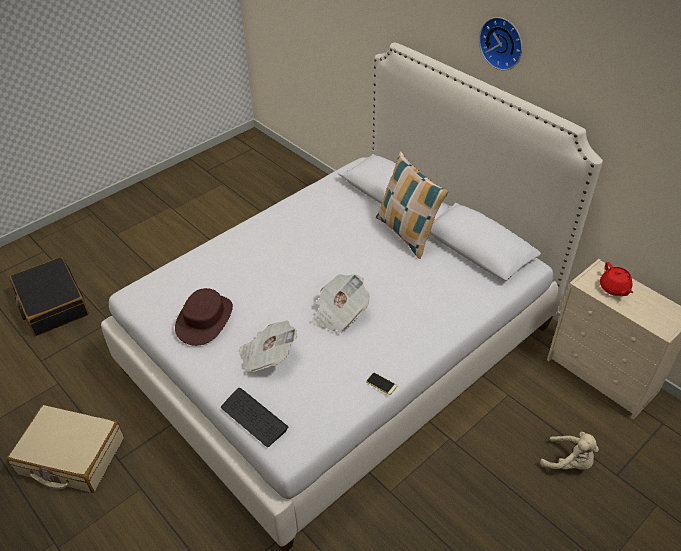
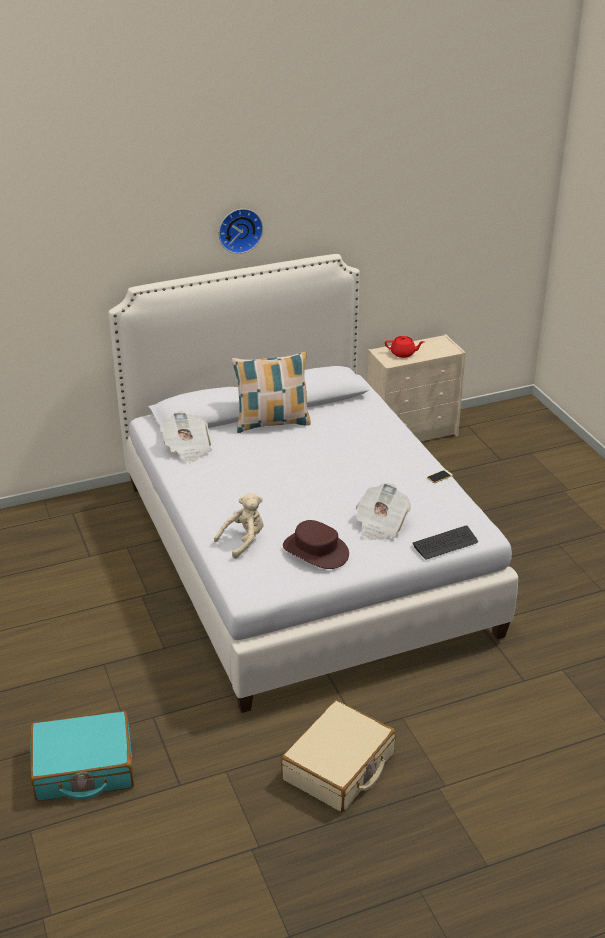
camera: 70 degrees left, 10 degrees down
(52, 304) = (83, 768): black suitcase -> turquoise suitcase
(339, 314) = (351, 479): newspaper -> newspaper (188, 449)
(569, 462) = (481, 475): beige plush toy -> beige plush toy (243, 541)

